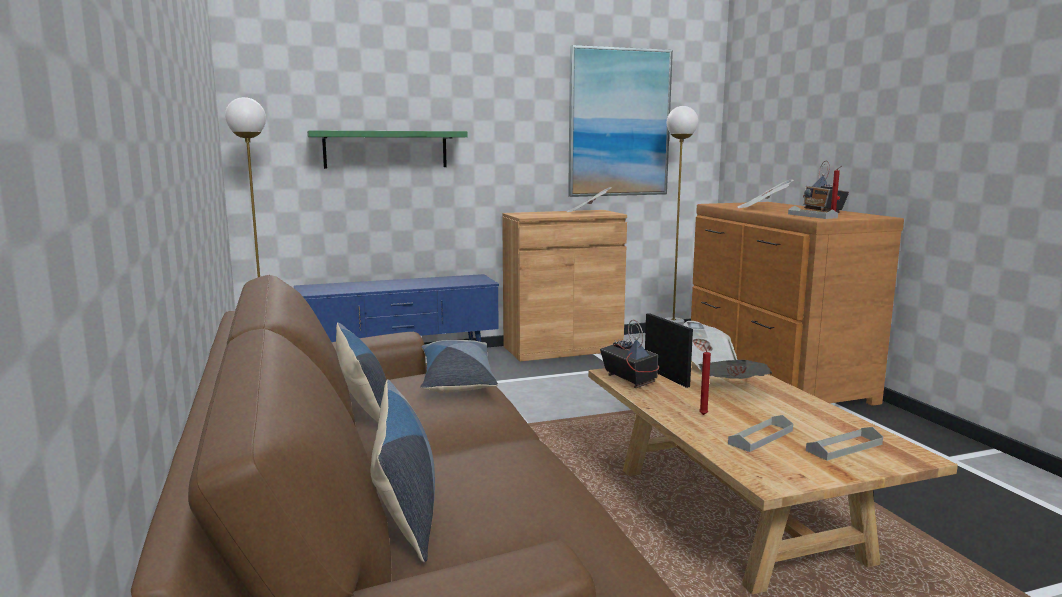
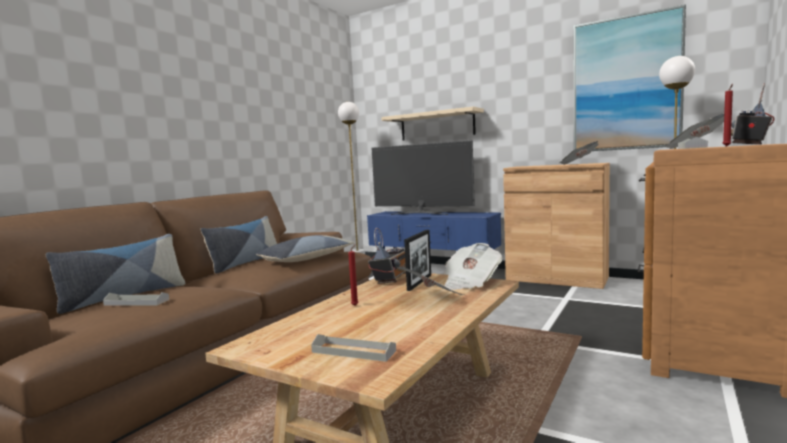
camera: 50 degrees right, 5 degrees down
(379, 284) = (422, 213): none -> television
(386, 149) = (437, 125): green shelf -> beige shelf
(761, 437) = (333, 326): grey tray -> grey tray (136, 302)

